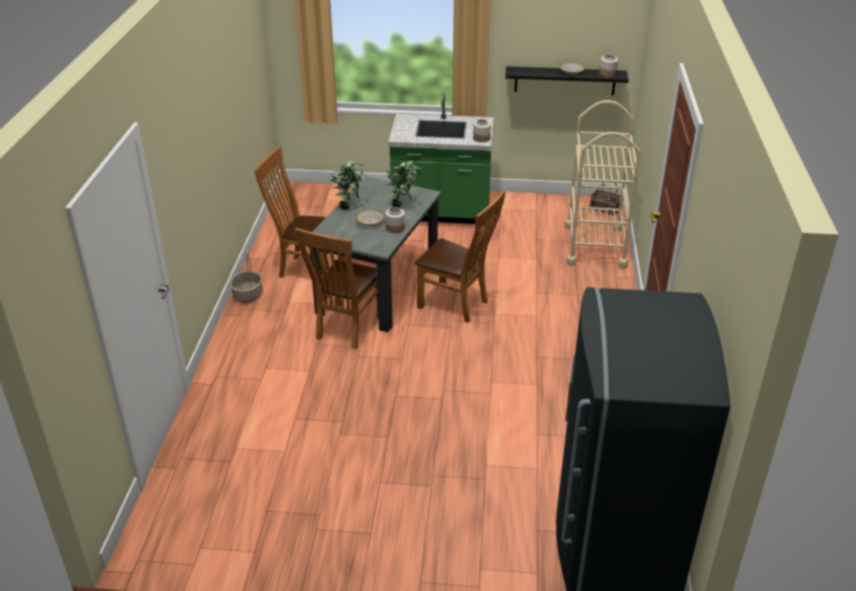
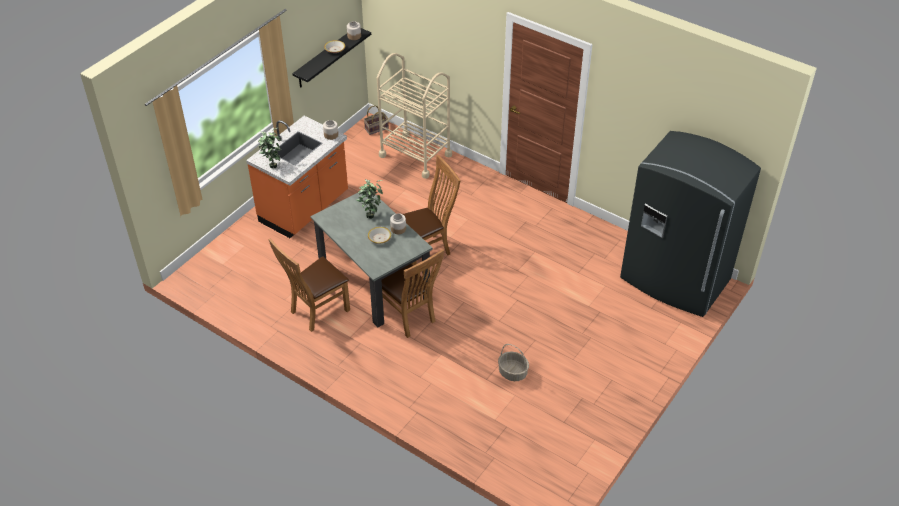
camera: 60 degrees left, 10 degrees up
(247, 295) = (321, 358): basket -> basket (512, 372)
(349, 206) = (347, 241): potted plant -> potted plant (272, 164)
(441, 213) = (305, 209): green counter -> orange counter

